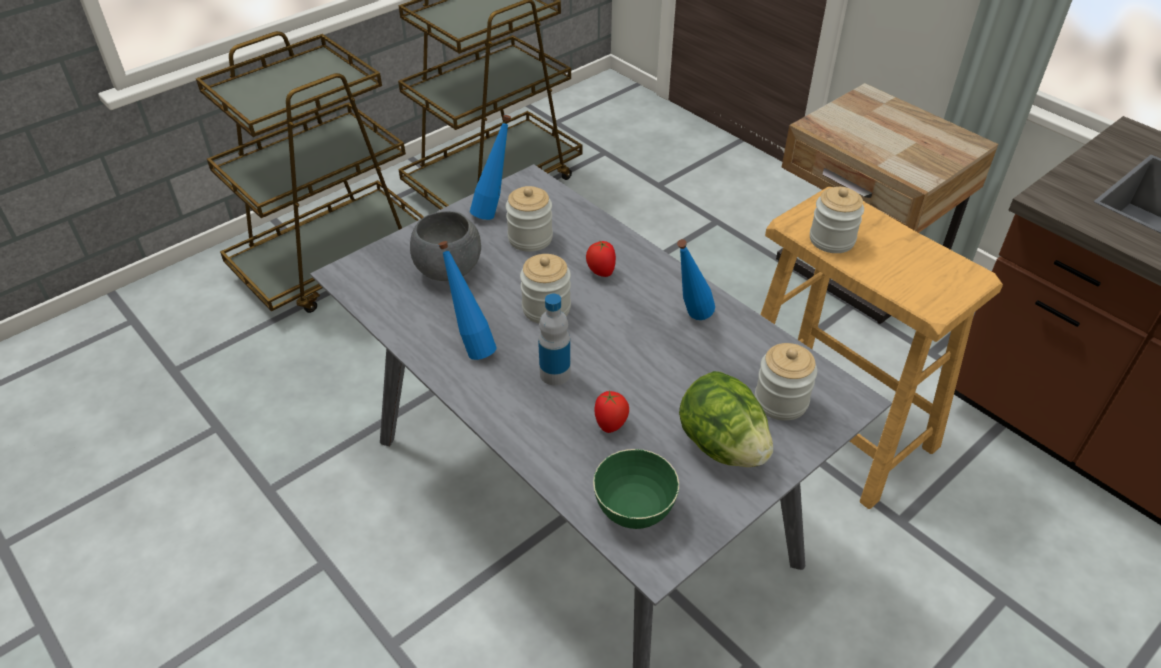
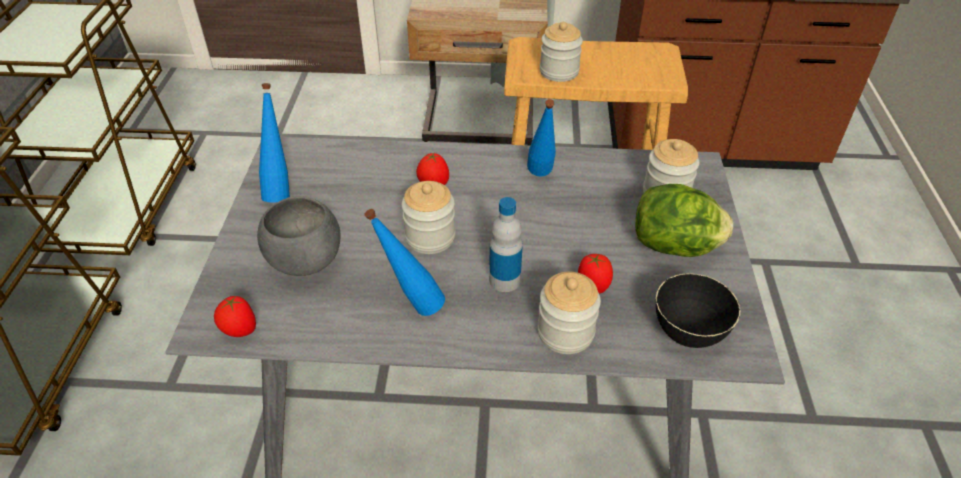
camera: 45 degrees left, 0 degrees up
(359, 289) = (240, 331): none -> tomato
(530, 238) = (342, 193): jar -> jar (565, 332)
(634, 510) = (688, 332): green bowl -> black bowl

